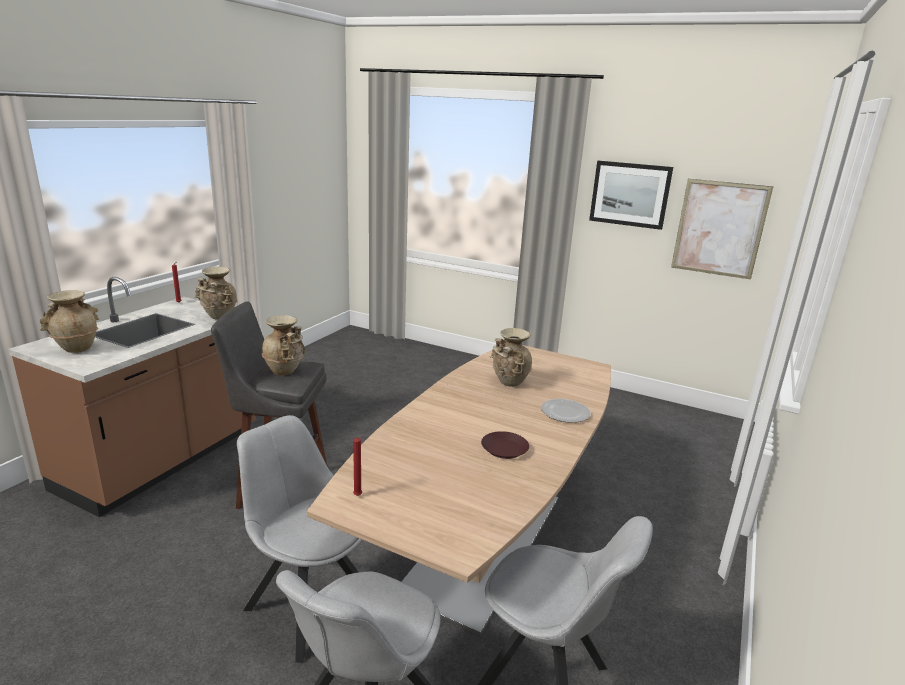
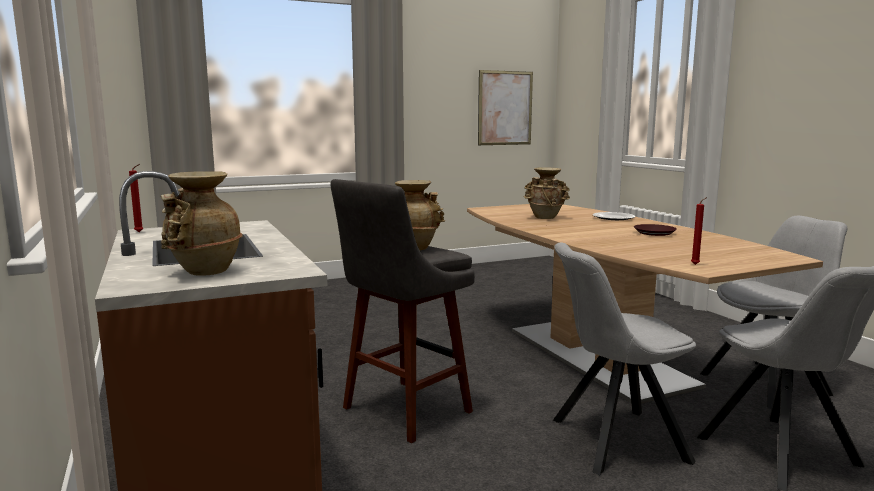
camera: 50 degrees left, 10 degrees down
(219, 317) = (246, 227): beige vase -> none
(630, 194) = (438, 87): picture -> none

